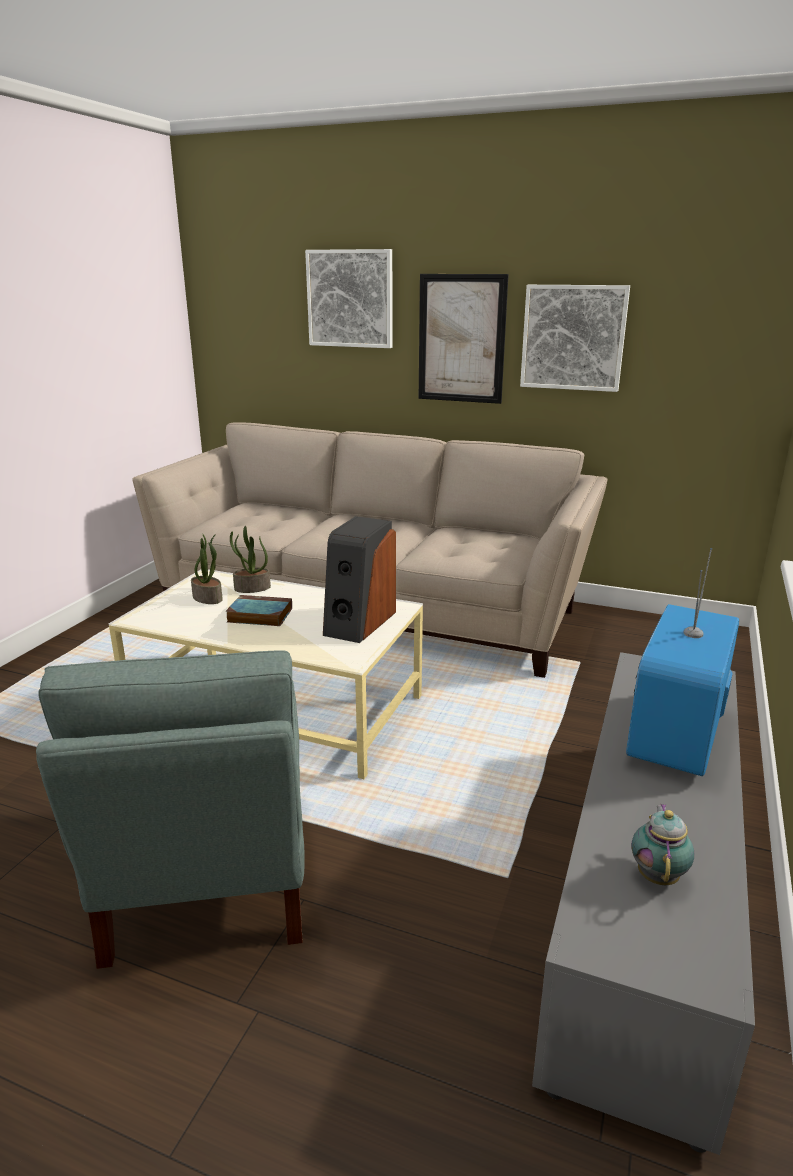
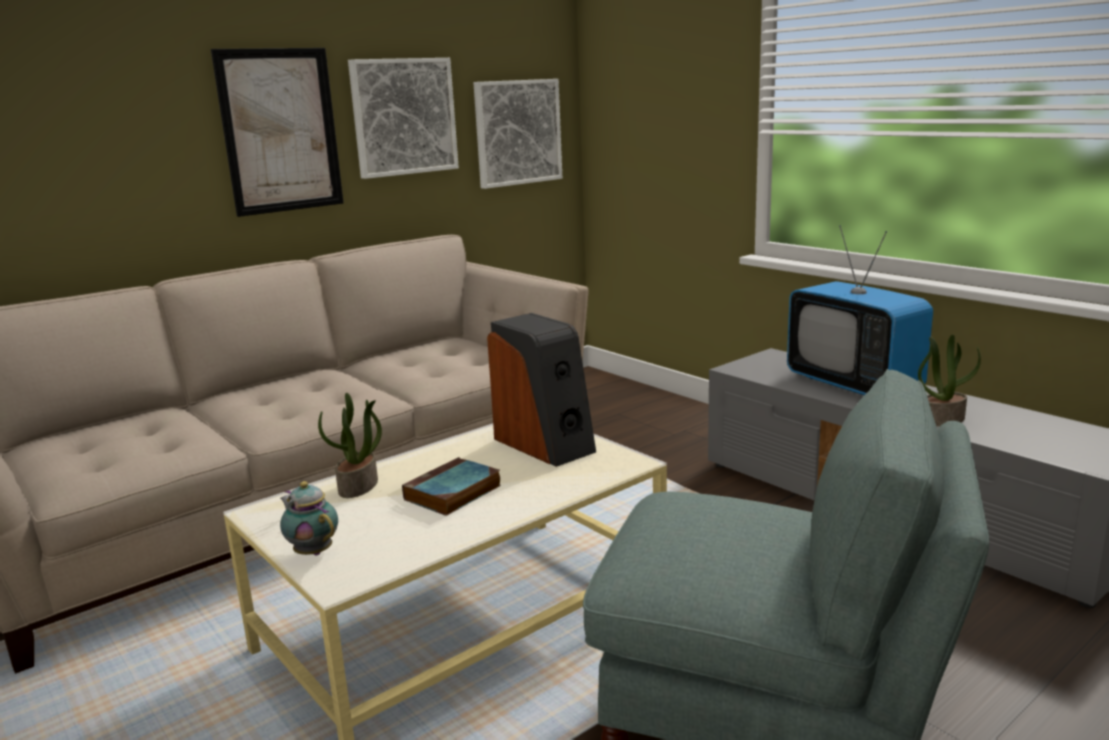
camera: 60 degrees left, 5 degrees down
(208, 598) = (346, 518): potted plant -> potted plant (942, 419)
(350, 299) = (102, 88): picture -> picture (517, 132)
(658, 875) = (1023, 429): teapot -> teapot (312, 551)

